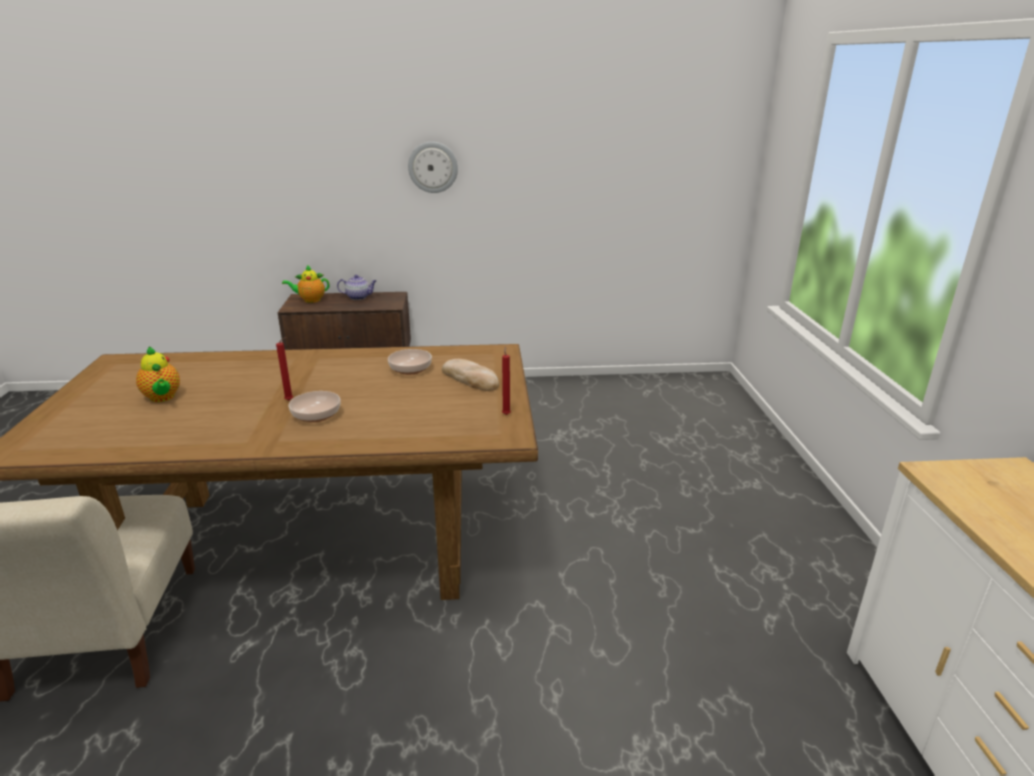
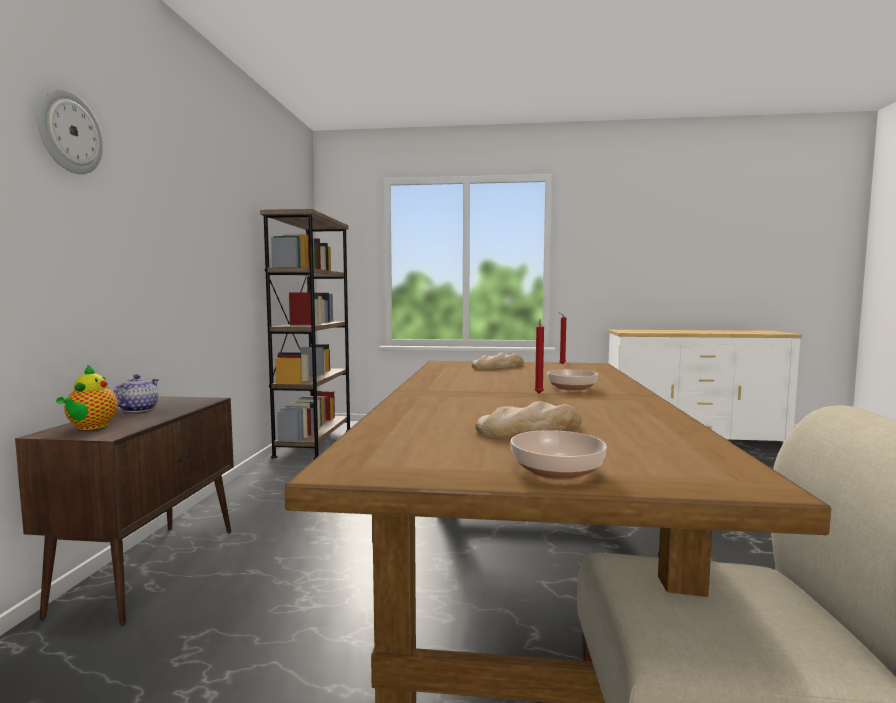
camera: 80 degrees left, 20 degrees down
(163, 398) = (529, 428): teapot -> bread
(410, 370) = (473, 374): bowl -> bowl (558, 471)
(433, 167) = (172, 236): wall clock -> wall clock (69, 132)
(634, 387) = (314, 443): none -> brown bookcase

